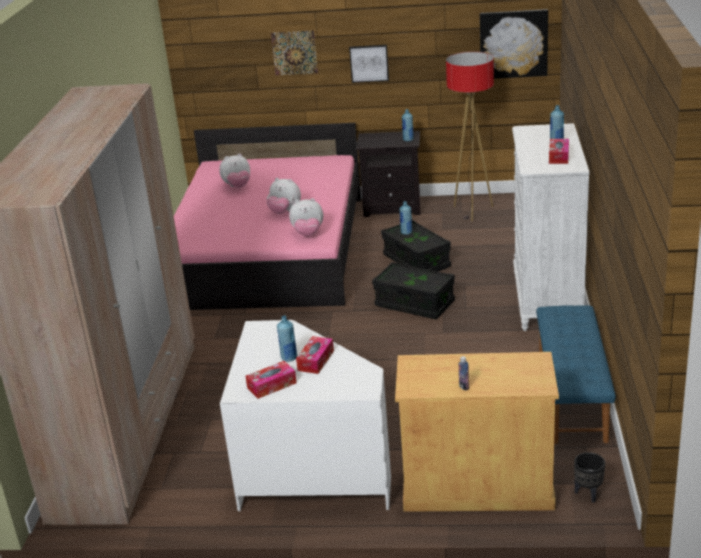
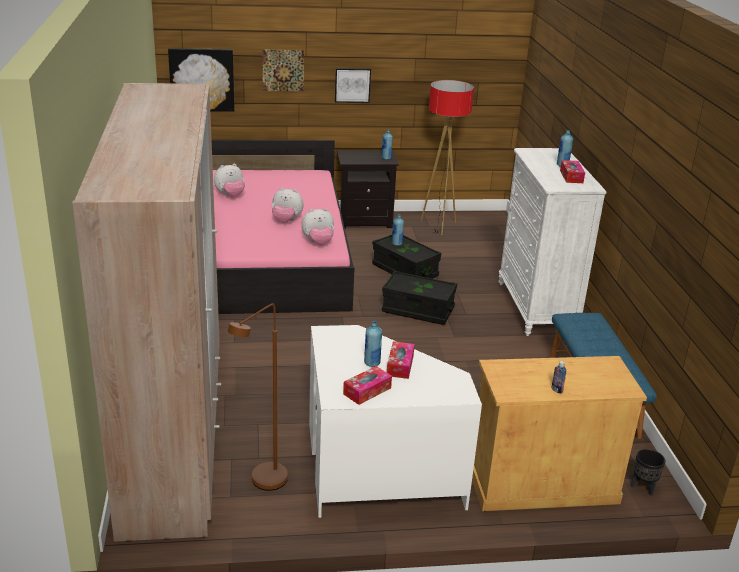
camera: 15 degrees left, 0 degrees up
(195, 477) = (263, 484): none -> brown floor lamp
(513, 44) = (484, 75): picture -> picture (202, 79)

